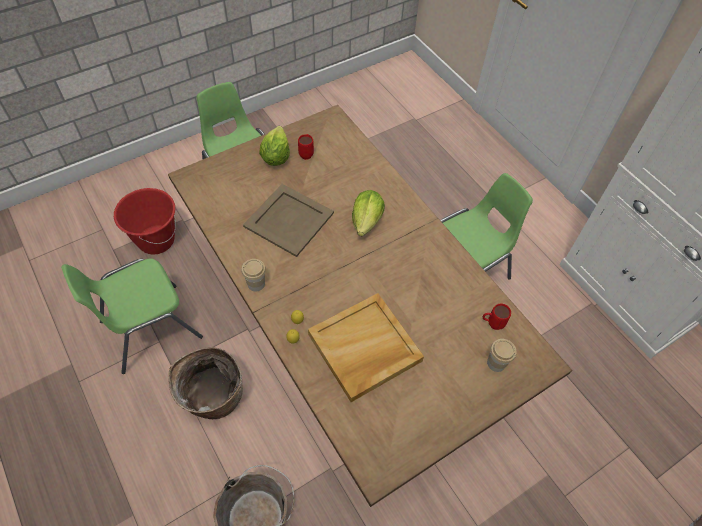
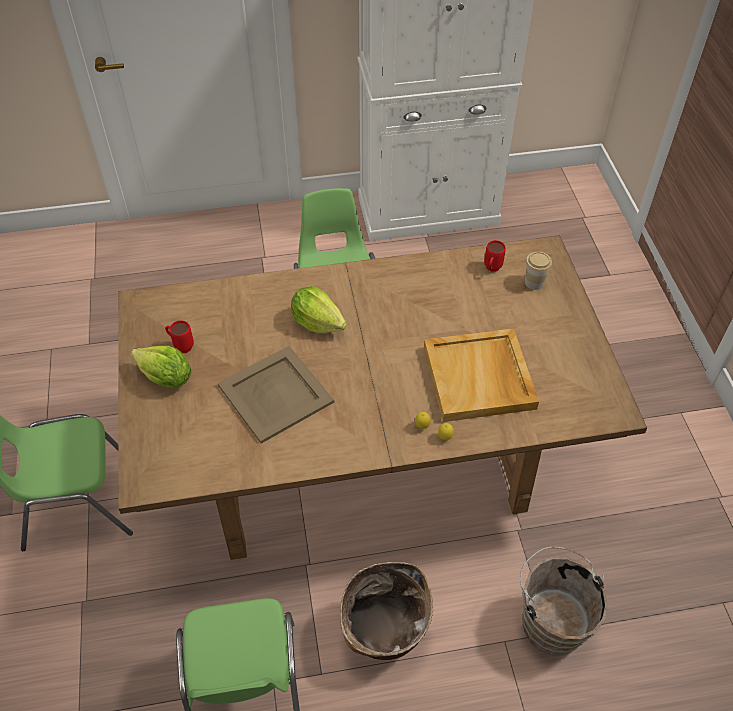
camera: 65 degrees left, 5 degrees down
(156, 240) = (98, 647): red bucket -> none
(256, 284) = (353, 452): cup -> none

